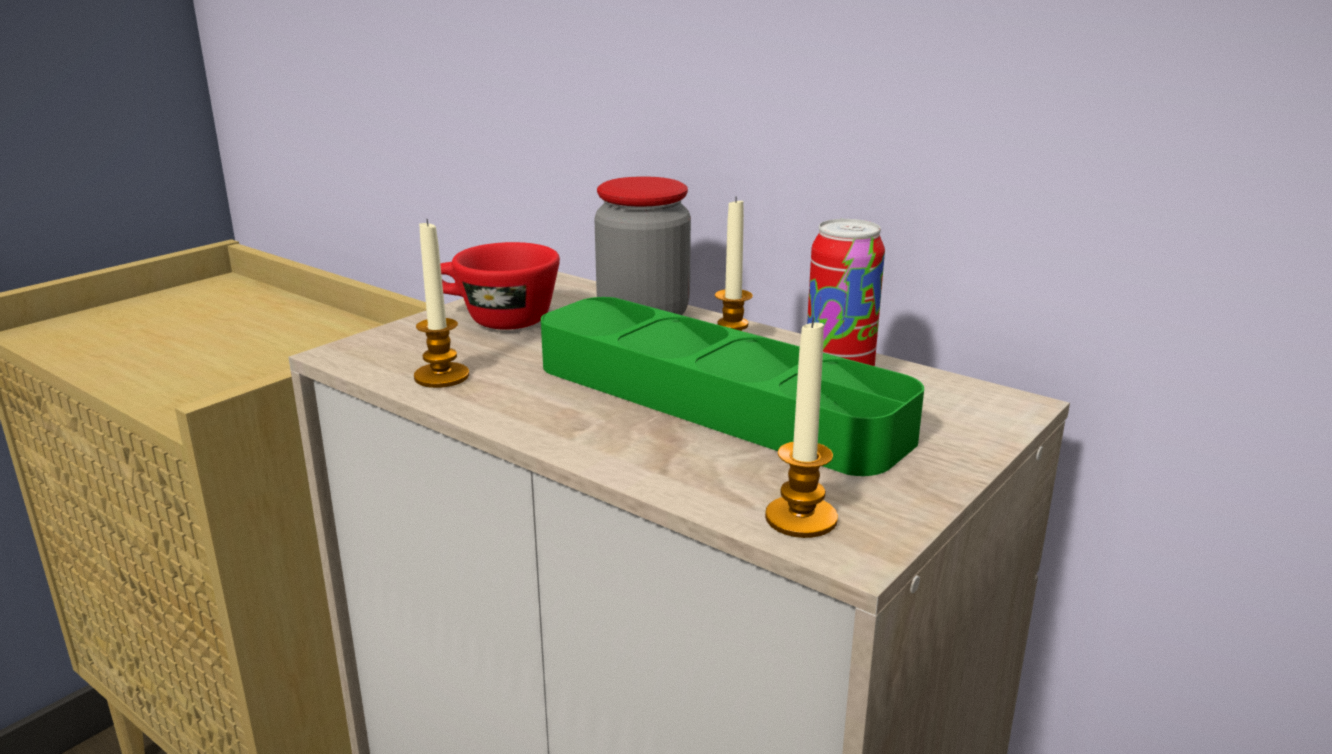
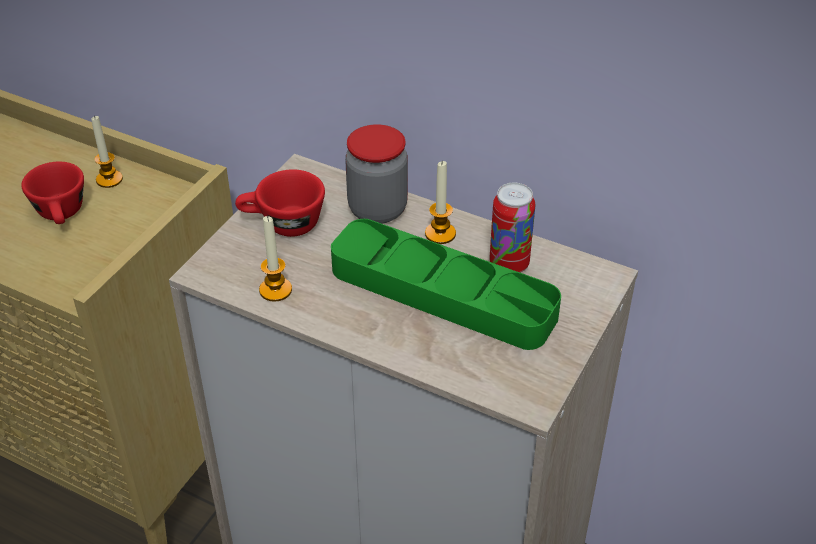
camera: 10 degrees left, 20 degrees up
(243, 352) = (62, 214): none -> red cup
(801, 518) = (505, 386): candle -> candle (109, 179)

